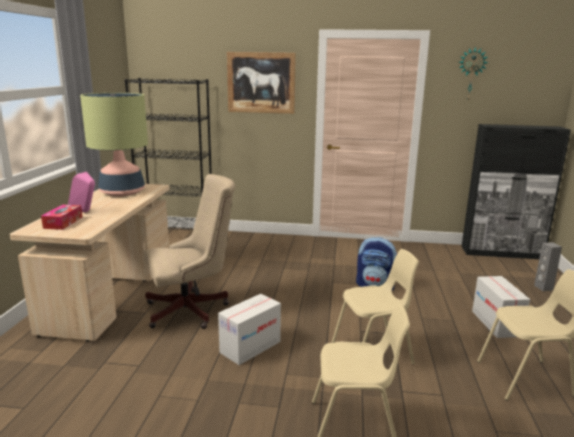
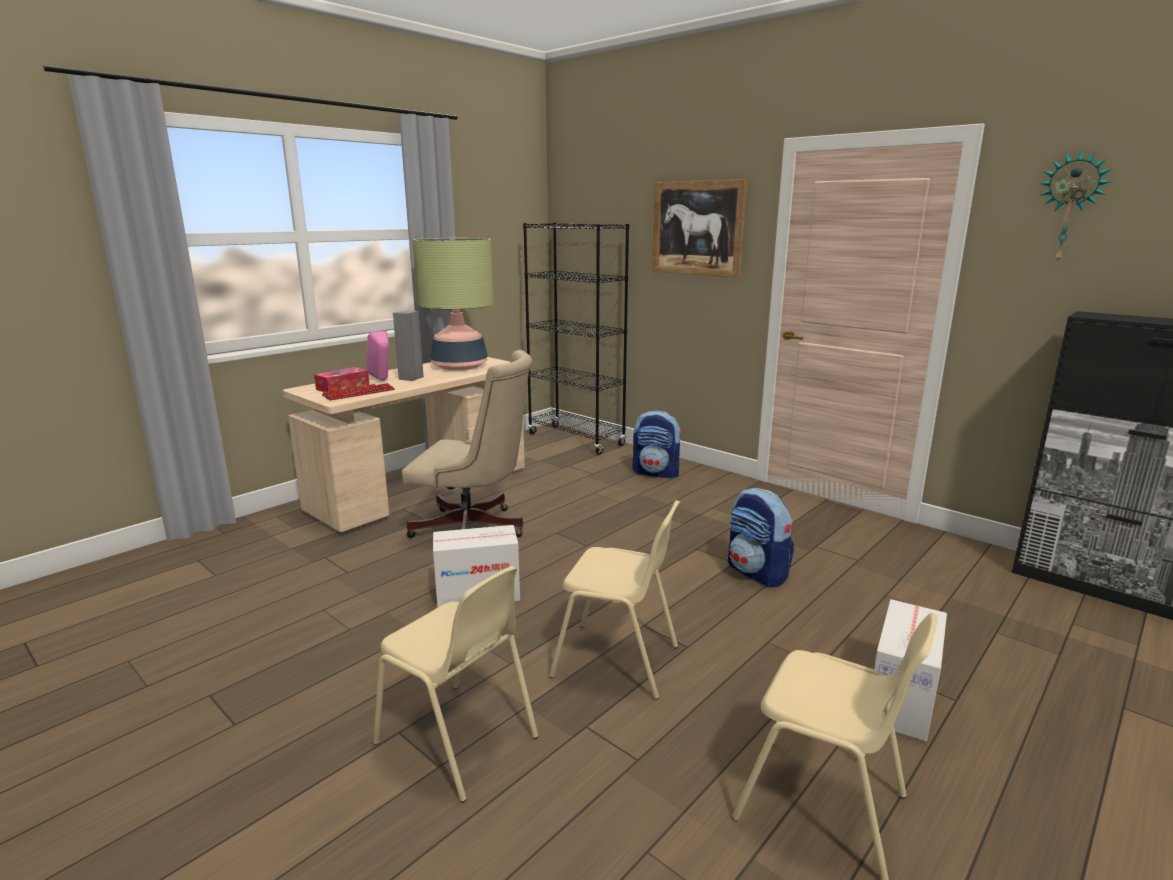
camera: 35 degrees right, 0 degrees up
(89, 225) = (359, 393): none -> keyboard
(255, 244) = (657, 473): none -> backpack
(543, 287) = (1117, 679): grey speaker -> grey speaker (410, 378)

